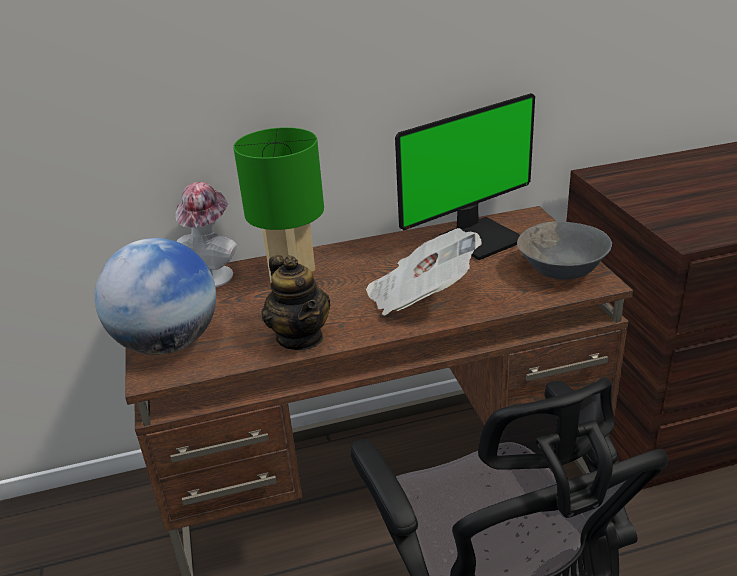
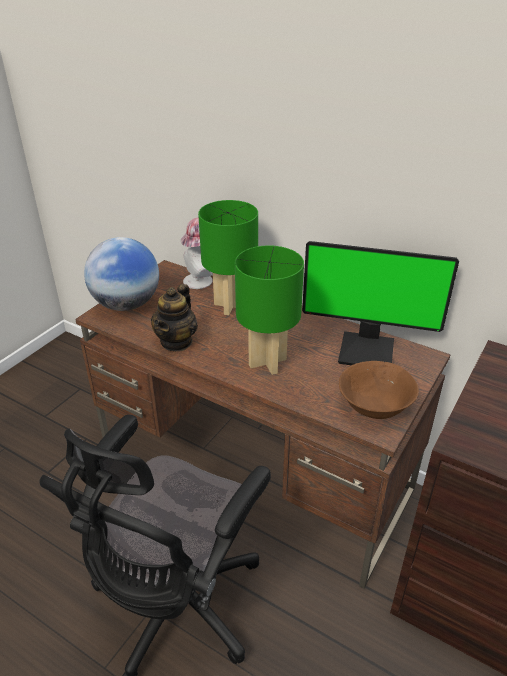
camera: 45 degrees right, 5 degrees up
(420, 296) = (267, 362): newspaper -> green table lamp
(563, 269) = (376, 406): grey bowl -> brown bowl

